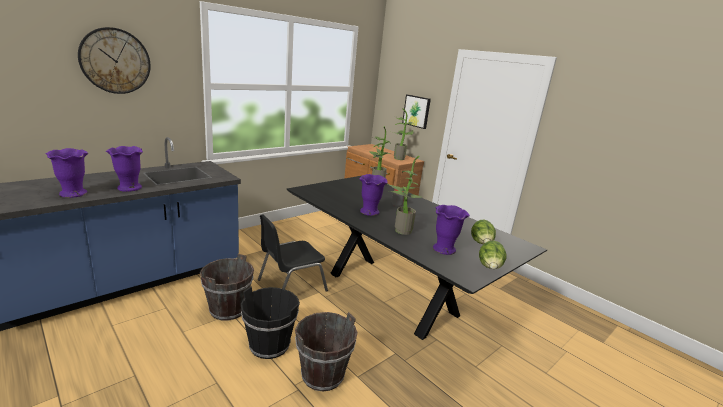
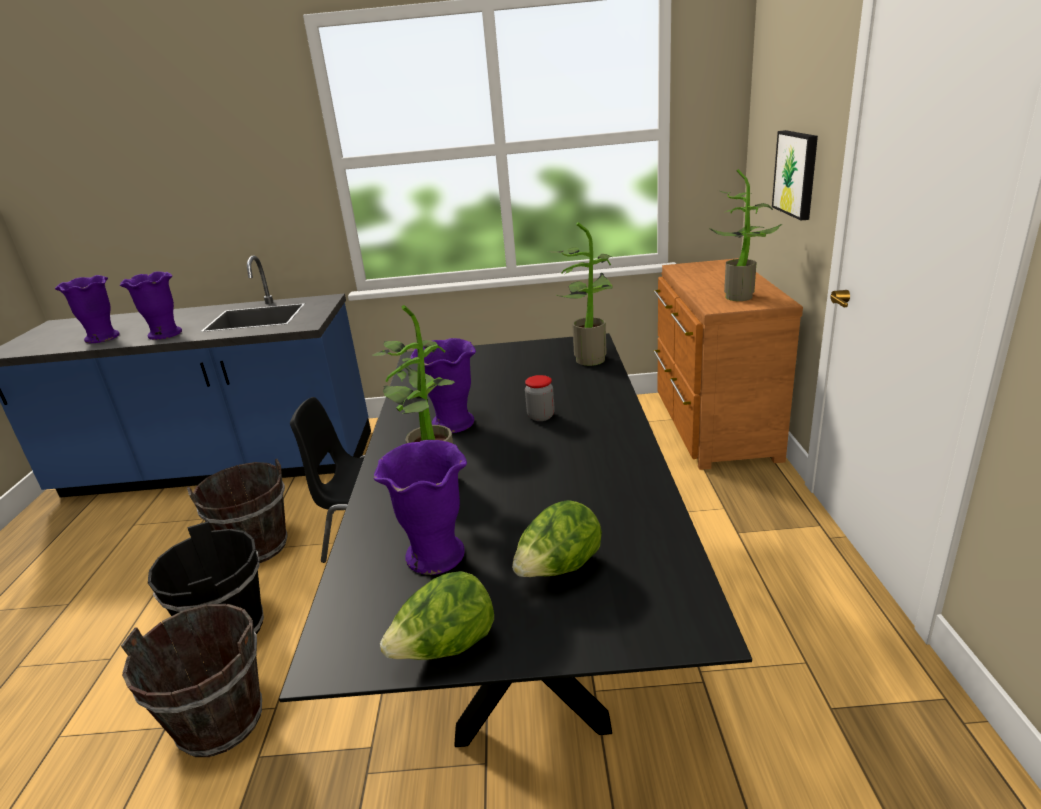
camera: 45 degrees right, 5 degrees up
(115, 61) = (195, 141): wall clock -> none

